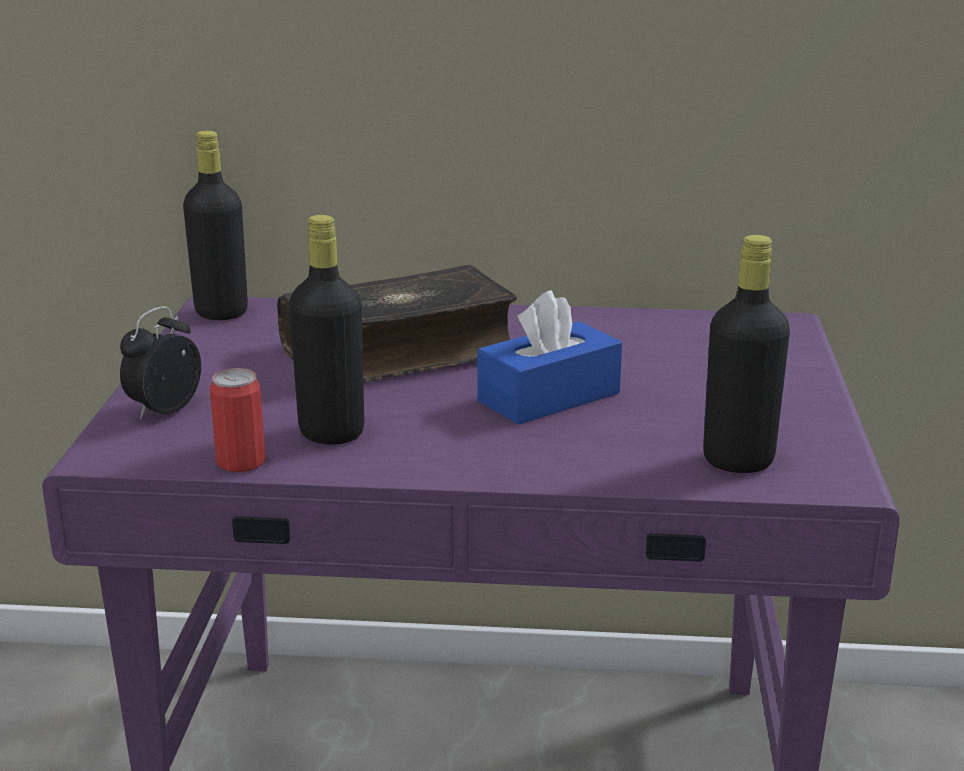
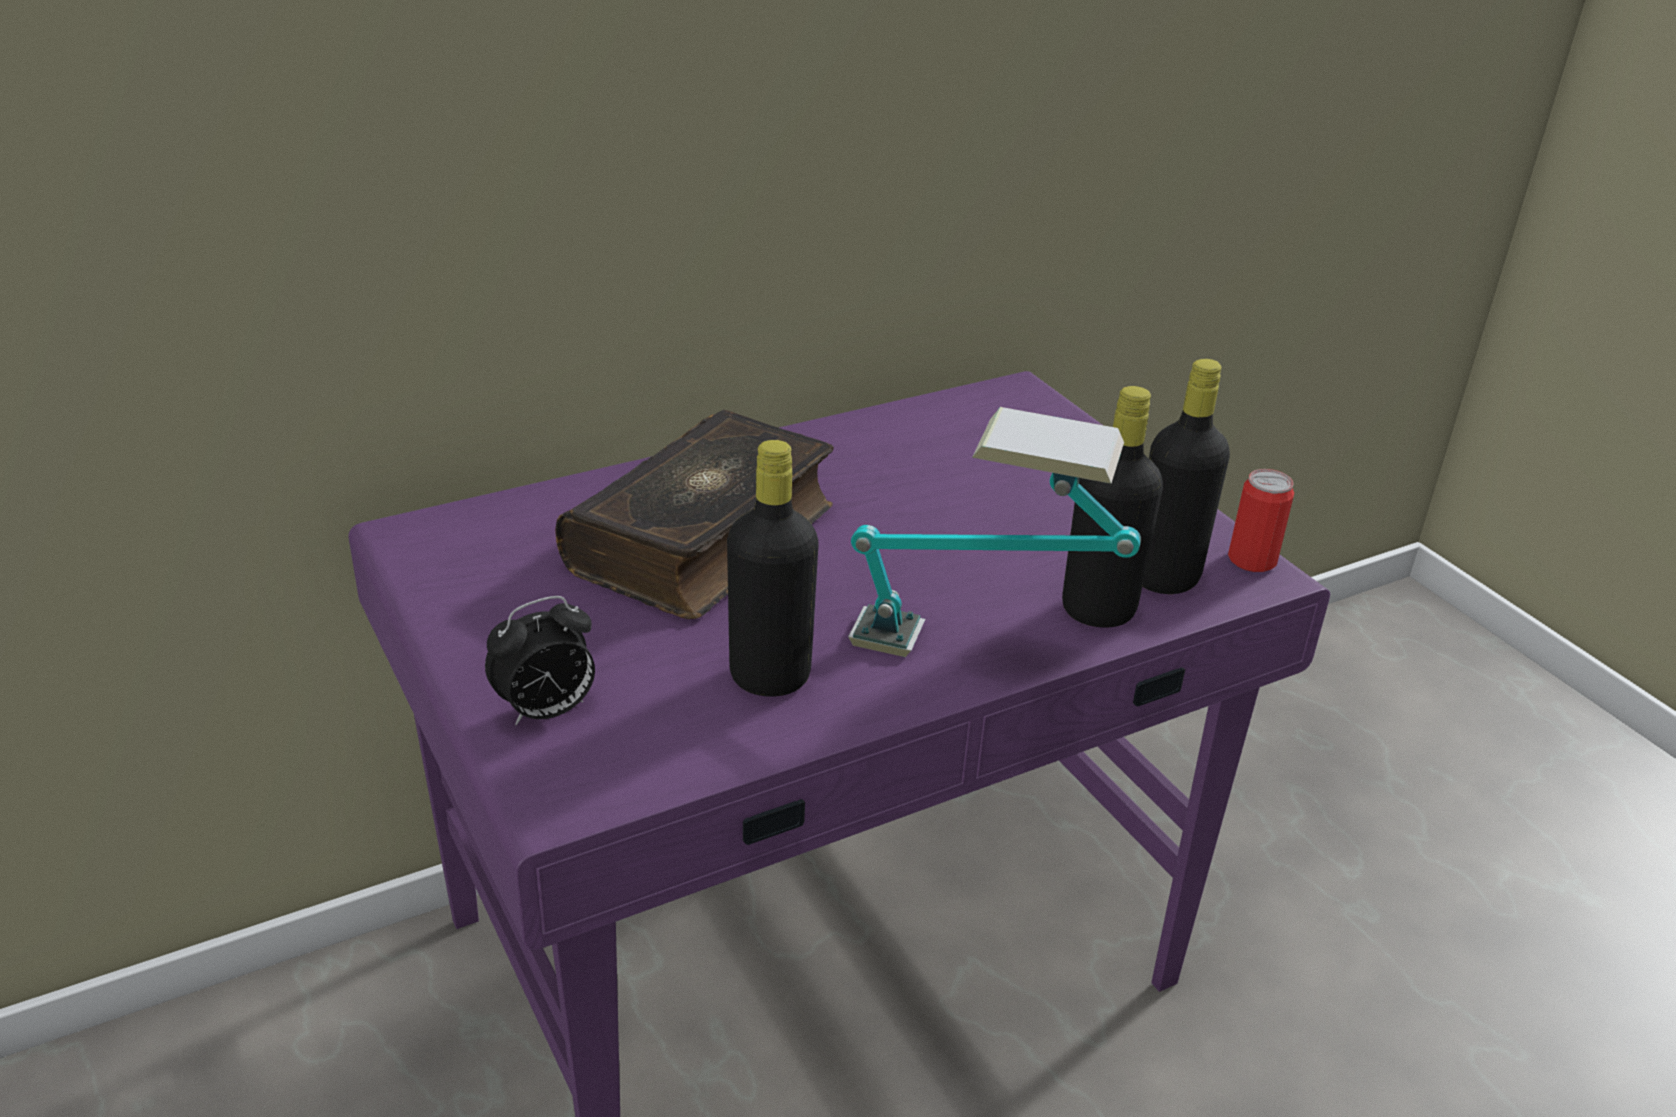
camera: 35 degrees left, 10 degrees up
(164, 410) = (546, 712): alarm clock -> alarm clock turned 120 degrees counterclockwise
(221, 312) = (430, 541): black bottle -> black bottle (1098, 610)
(241, 462) = (724, 753): can -> can (1252, 560)
(503, 463) = (978, 655): none -> table lamp
(549, 397) = (922, 554): blue tissue box -> none

